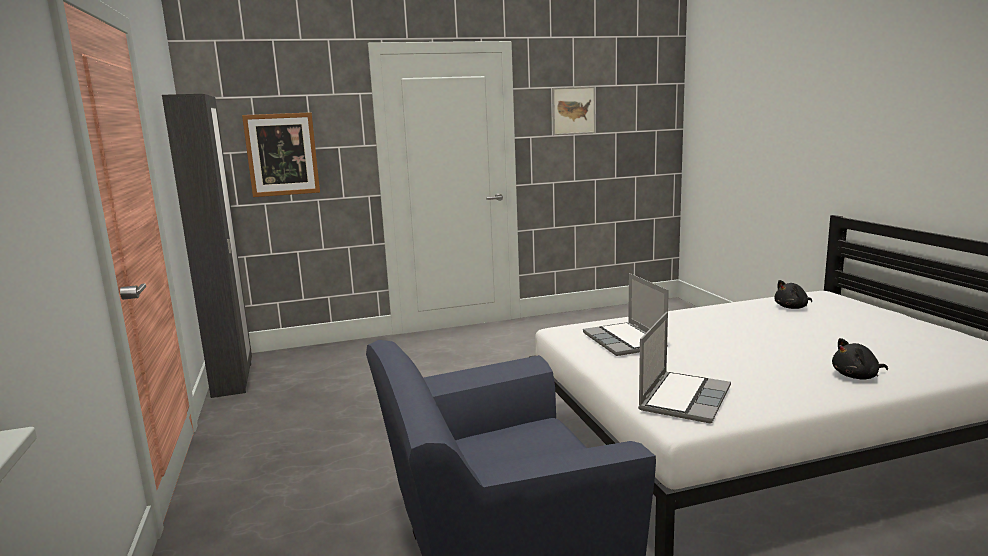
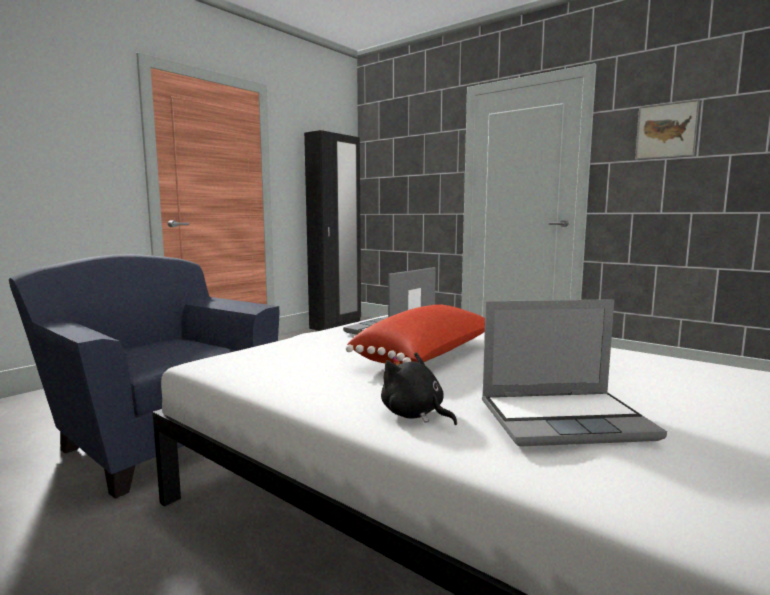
camera: 55 degrees right, 5 degrees down
(282, 154) = (404, 179): picture -> none
(684, 398) = (262, 358): laptop -> laptop (565, 419)
(722, 348) = (428, 357): none -> red pillow
(792, 307) = (659, 369): black plush toy -> none

